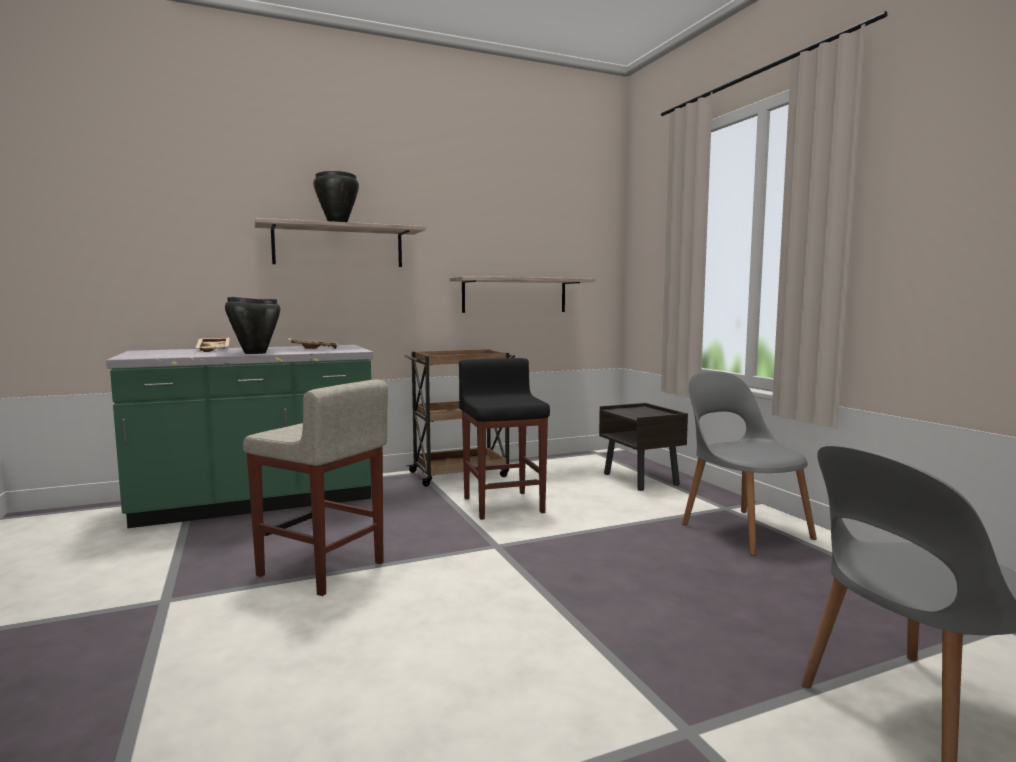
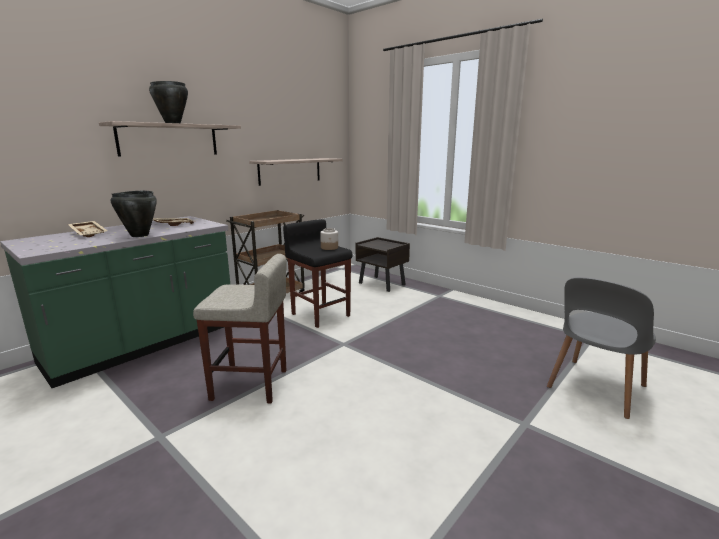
camera: 25 degrees left, 10 degrees up
(520, 399) = (329, 248): none -> jar
(742, 529) = (457, 307): grey chair -> none

